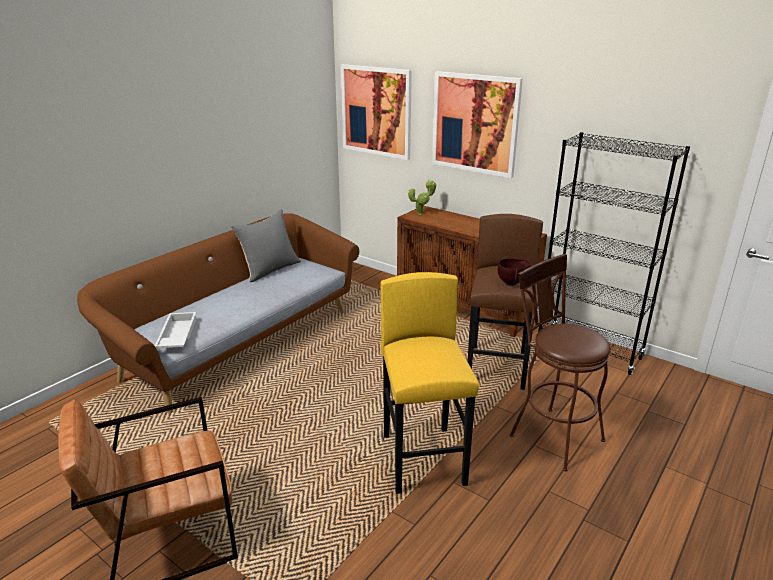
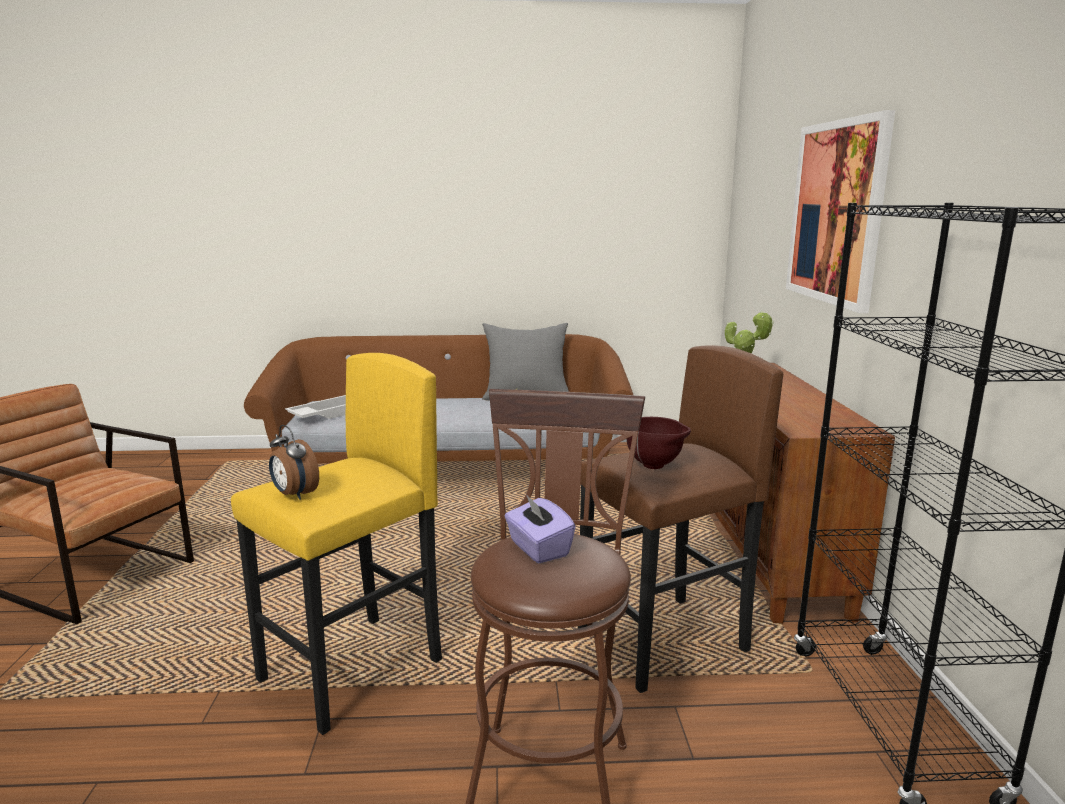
camera: 50 degrees right, 10 degrees down
(376, 111) = (755, 209): picture -> none
(441, 370) = (294, 495): none -> alarm clock
(563, 336) = (538, 549): none -> purple tissue box

